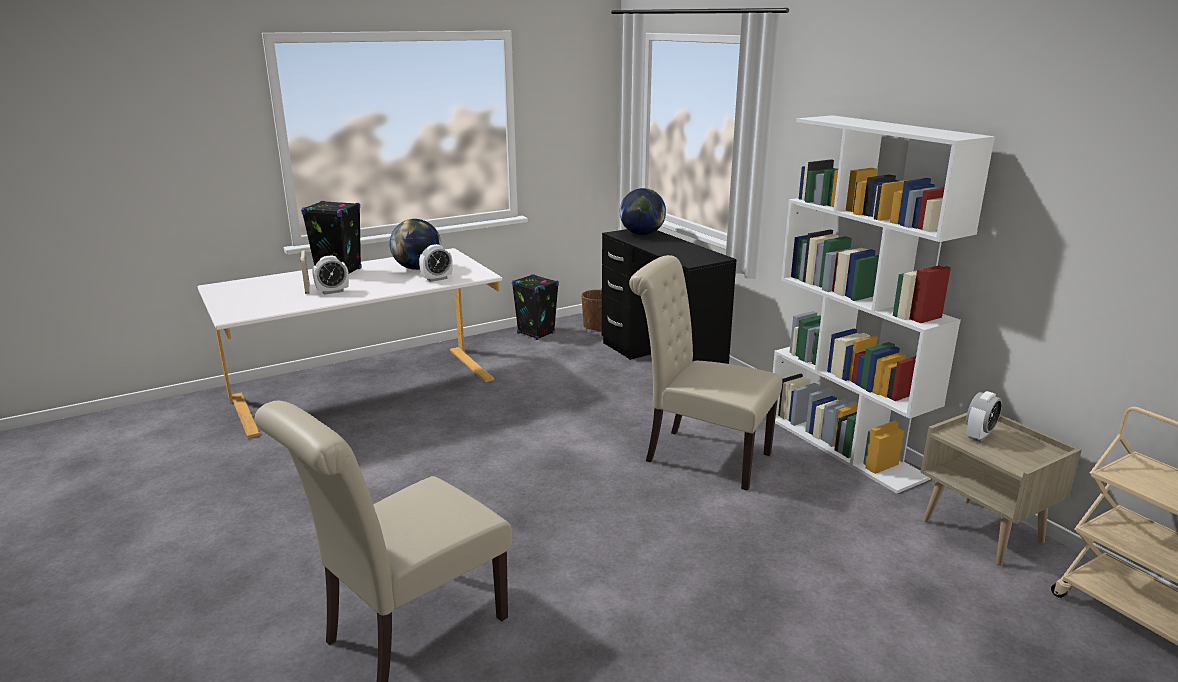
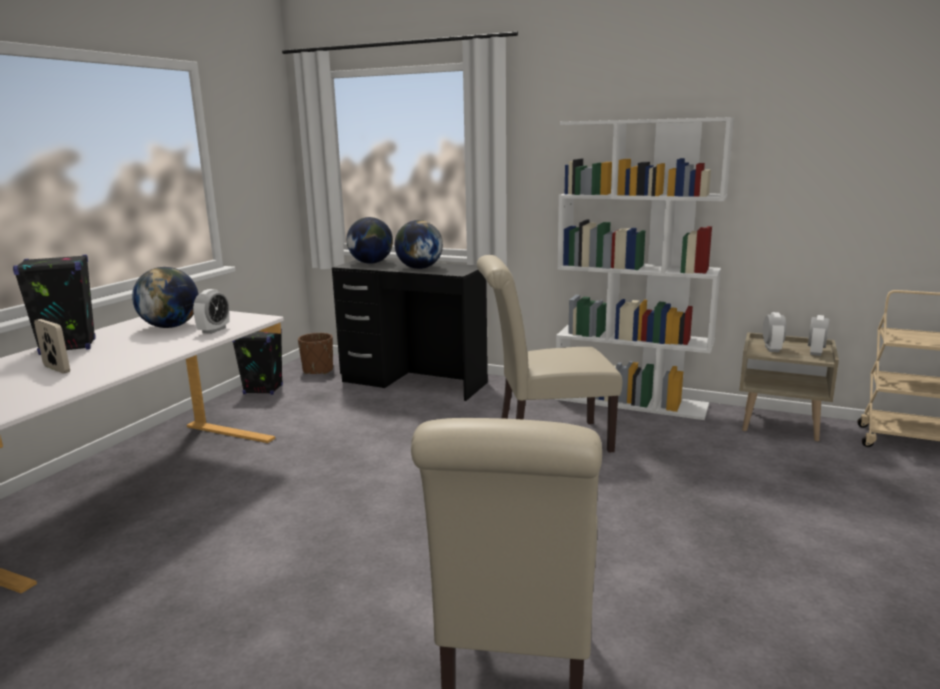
camera: 35 degrees left, 5 degrees down
(332, 291) = (100, 364): alarm clock -> alarm clock (815, 352)
(670, 249) = (419, 268): none -> globe

